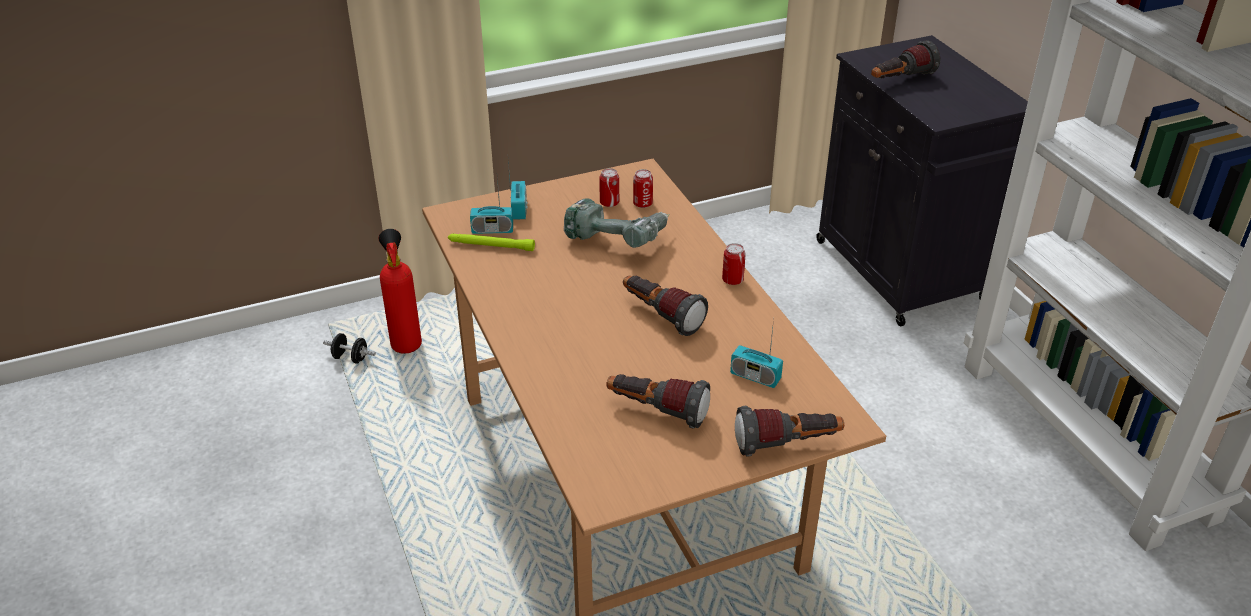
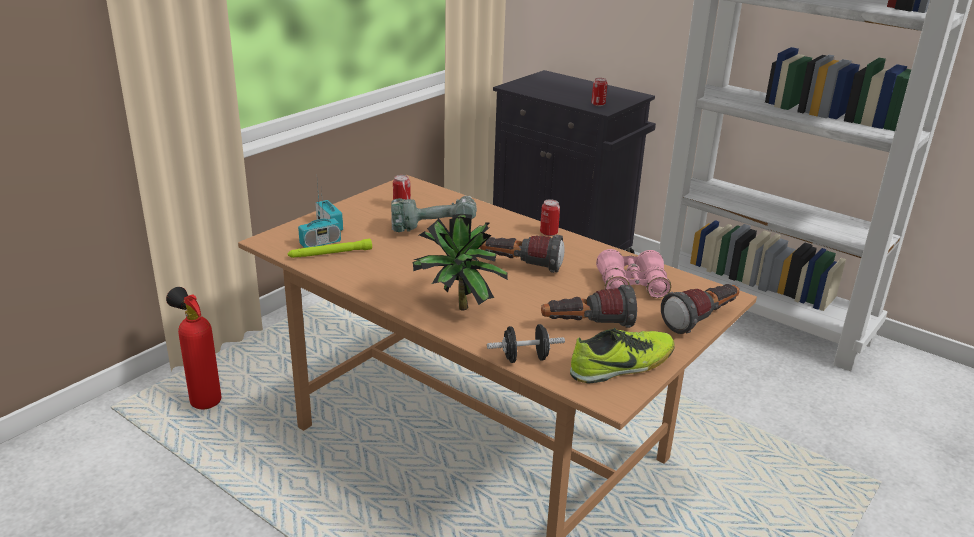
camera: 30 degrees left, 10 degrees down
(350, 358) = (155, 428): black dumbbell -> black dumbbell (525, 358)
(550, 348) = (456, 308): none -> potted plant
(642, 204) = (429, 202): can -> can (598, 104)
(646, 470) = (622, 366): none -> shoe
(755, 377) = (632, 285): radio -> pink binoculars
(900, 80) = (553, 94): flashlight -> none

